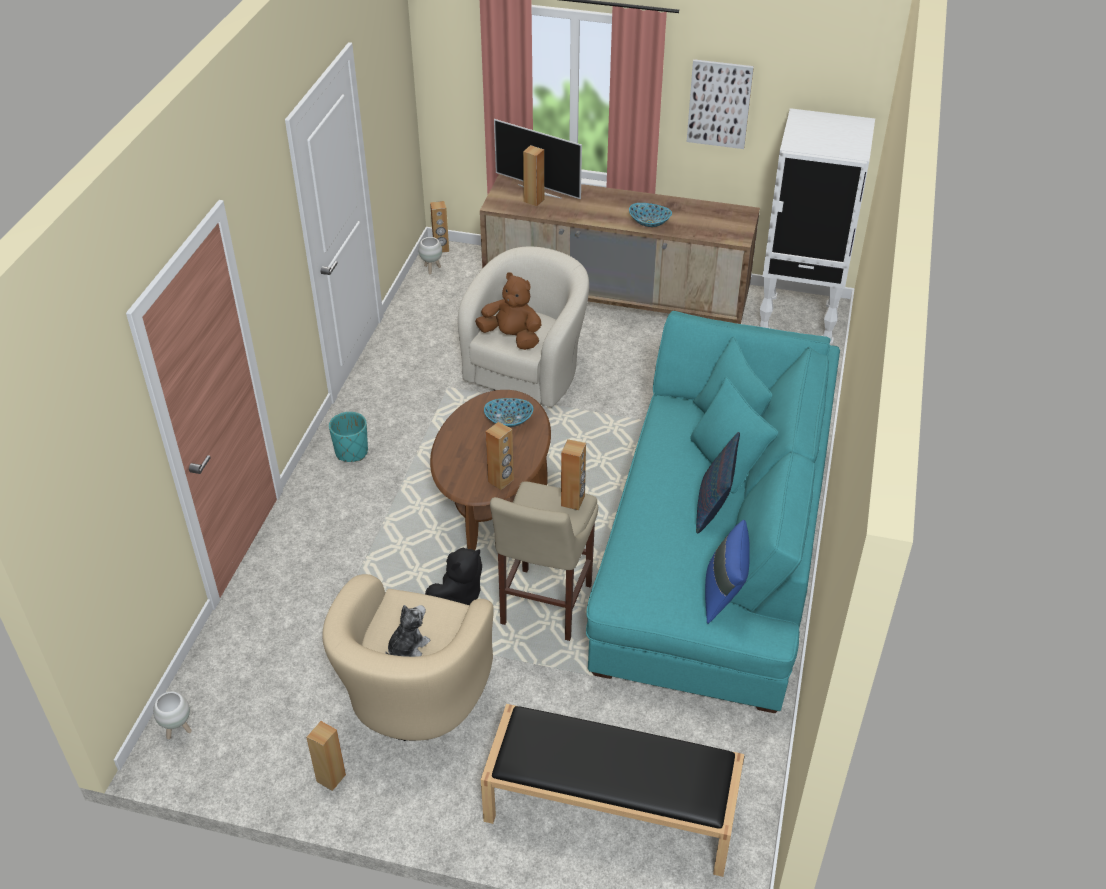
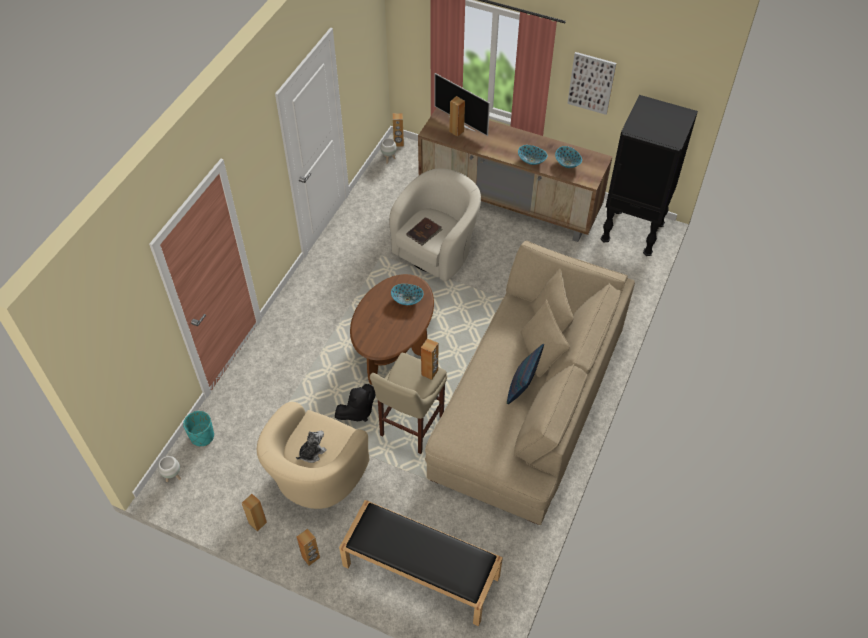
camera: 10 degrees right, 10 degrees up
(351, 452) = (310, 296): turquoise planter -> turquoise planter (202, 436)
(501, 481) = (392, 344): brown speaker -> brown speaker (311, 557)
(512, 337) = (424, 232): brown plush toy -> brown book
(700, 221) = (567, 163): none -> bowl
(713, 553) = (527, 405): turquoise sofa -> beige sofa
(723, 595) = (513, 451): blue pillow -> none
(798, 318) = (633, 232): white cabinet -> black cabinet

